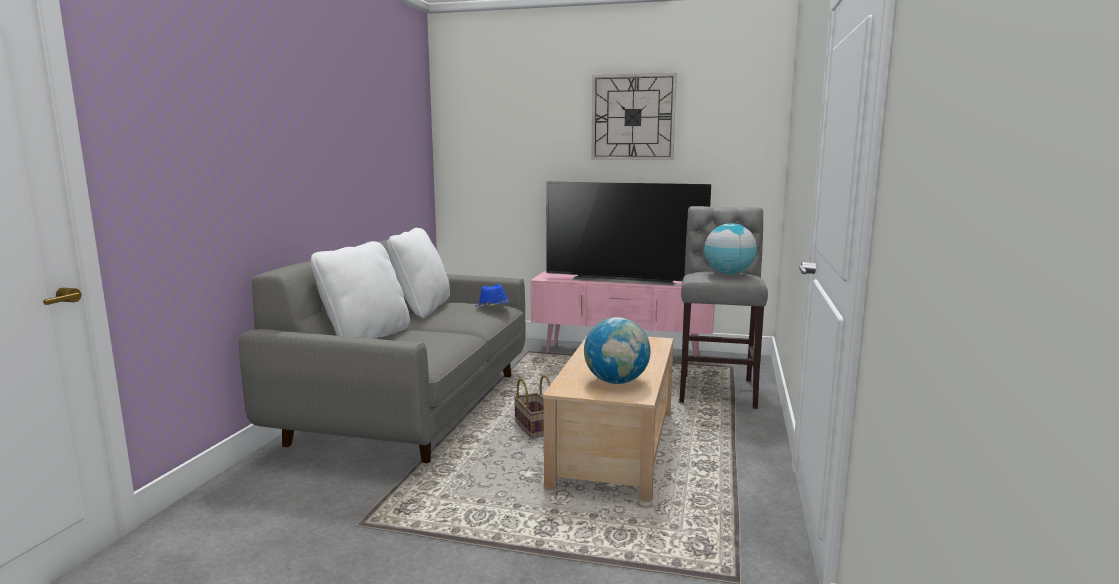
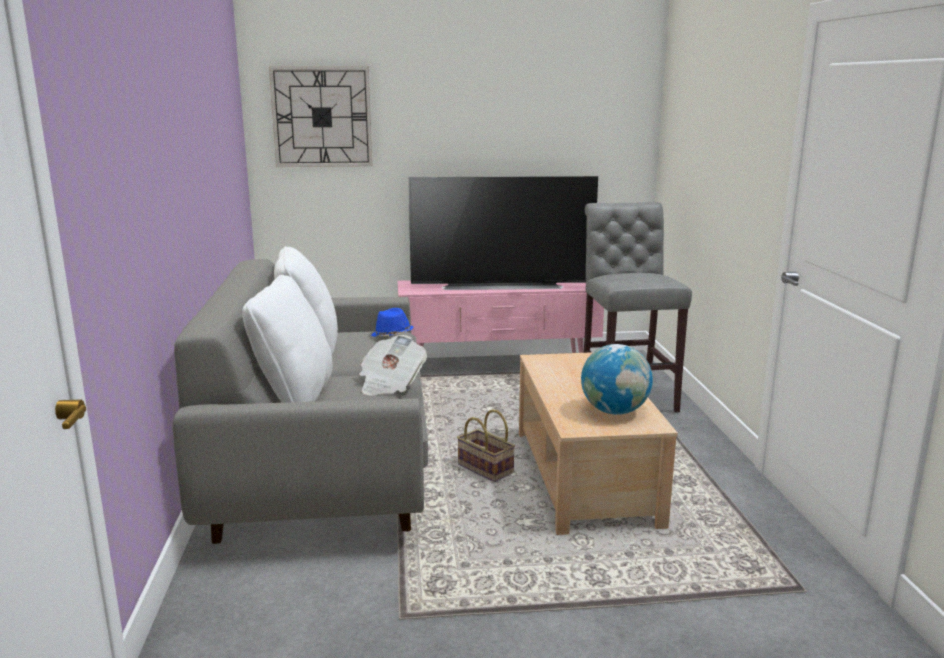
camera: 20 degrees left, 5 degrees up
(445, 338) = (390, 384): none -> newspaper
(633, 117) = (497, 99): wall clock -> wall clock (322, 117)
(728, 274) = (645, 276): globe -> none

